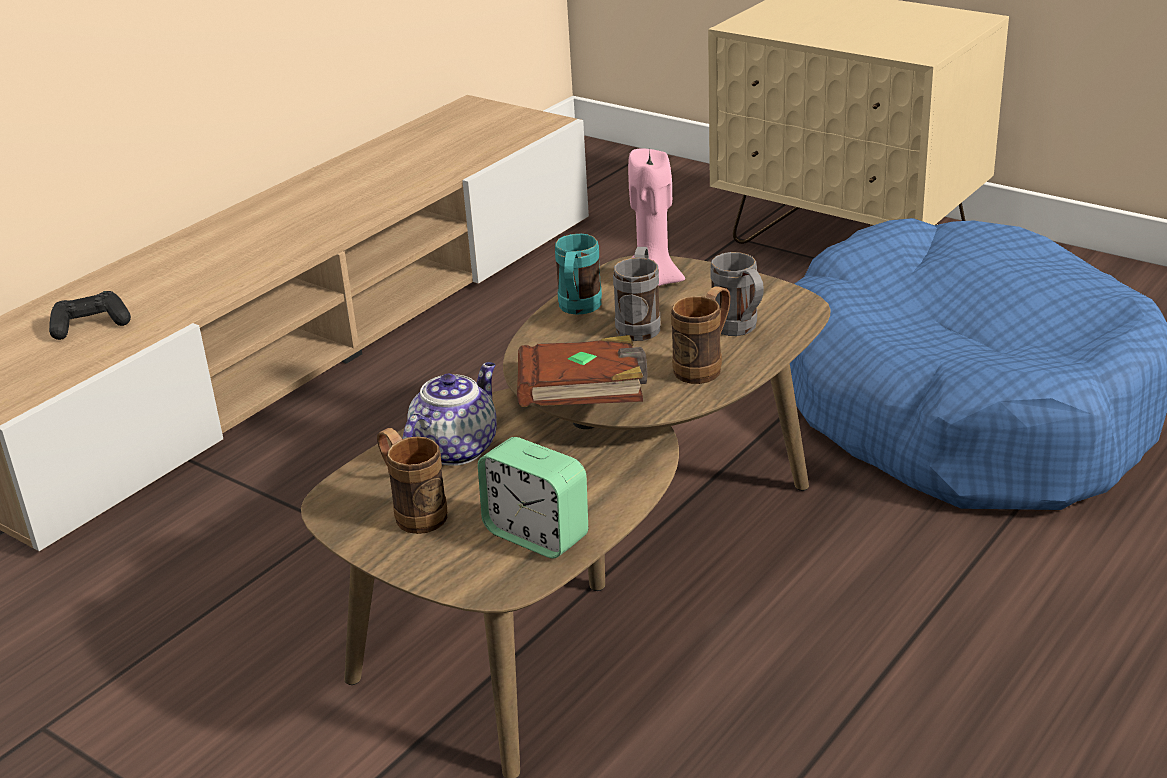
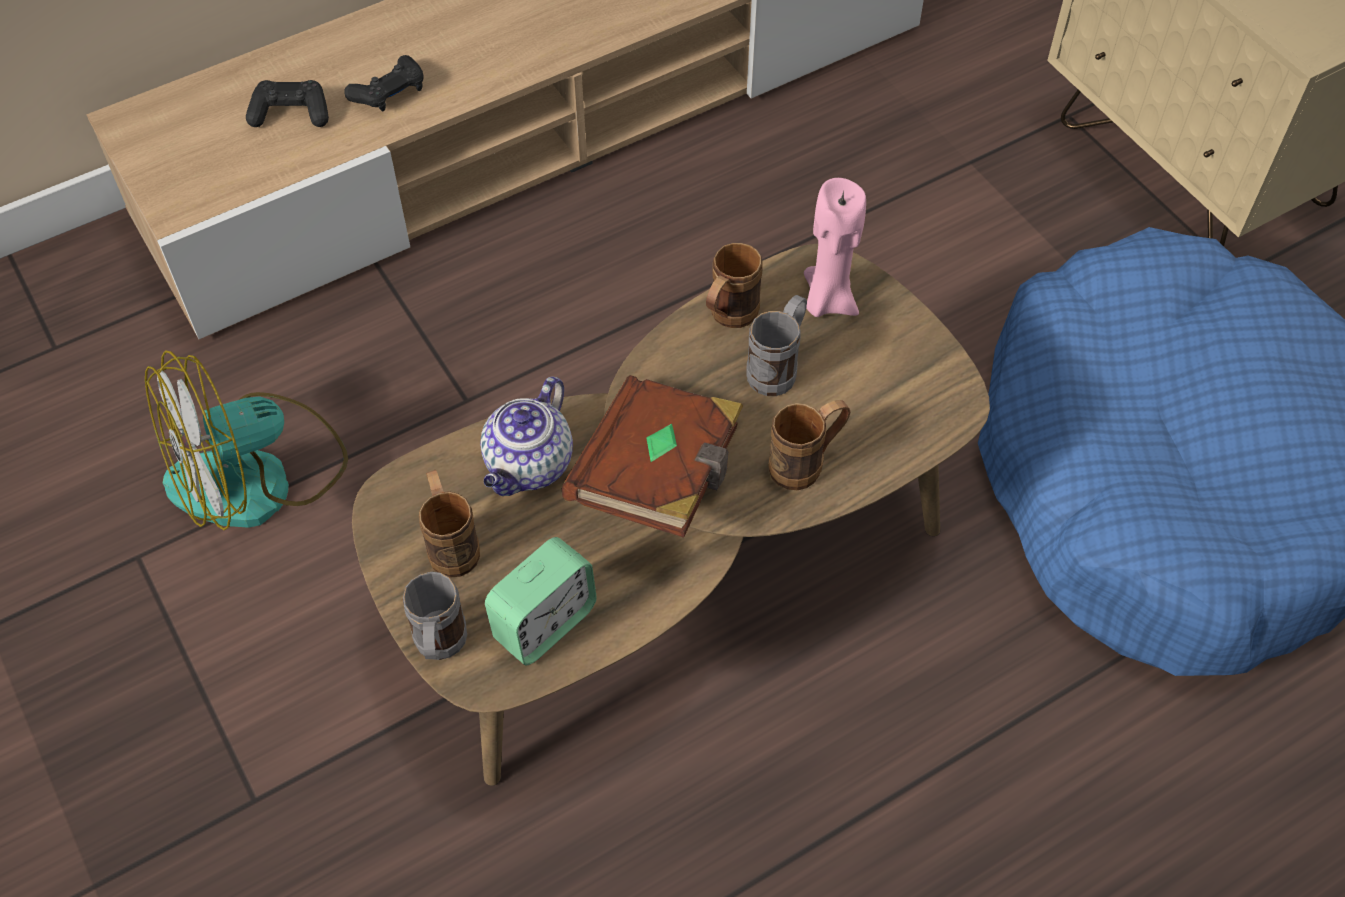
camera: 20 degrees right, 25 degrees up
(146, 632) = (257, 476): none -> fan
(178, 294) = (389, 93): none -> black game controller
(456, 448) = (529, 466): teapot -> teapot turned 150 degrees clockwise
(536, 535) = (544, 623): alarm clock -> alarm clock turned 105 degrees counterclockwise
(577, 310) = (727, 318): turquoise mug -> brown mug
(739, 330) = (872, 419): grey mug -> grey mug (440, 649)

